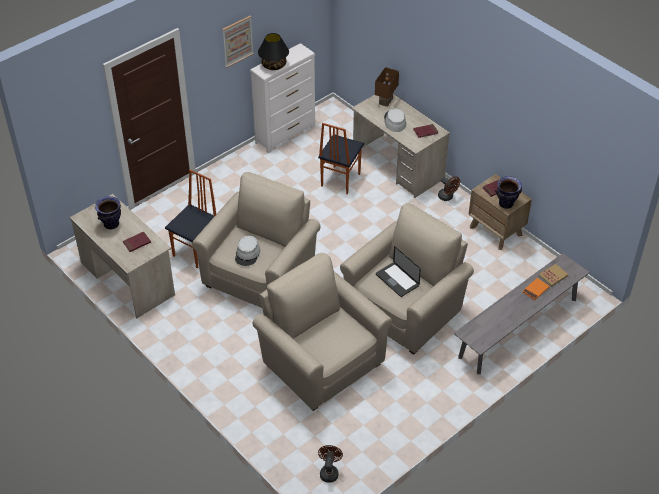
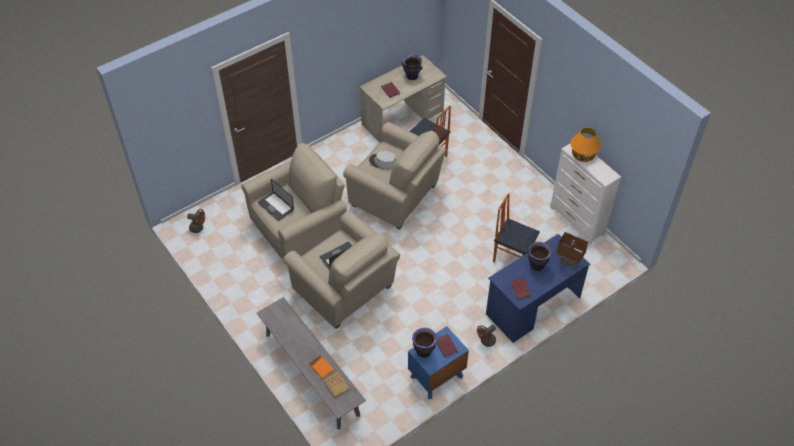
camera: 95 degrees right, 5 degrees up
(237, 41) = (577, 106): picture -> none
(274, 65) = (583, 155): black table lamp -> orange table lamp
(329, 347) = (276, 206): none -> laptop
(394, 121) = (536, 265): grey hat -> vase
(398, 165) = (532, 306): beige desk -> blue desk
(496, 231) = (436, 377): brown nightstand -> blue nightstand

